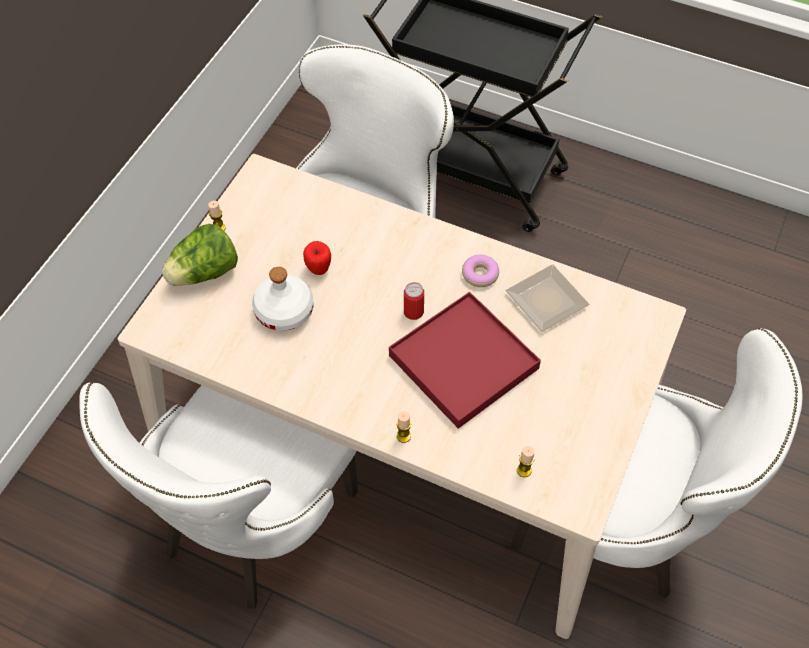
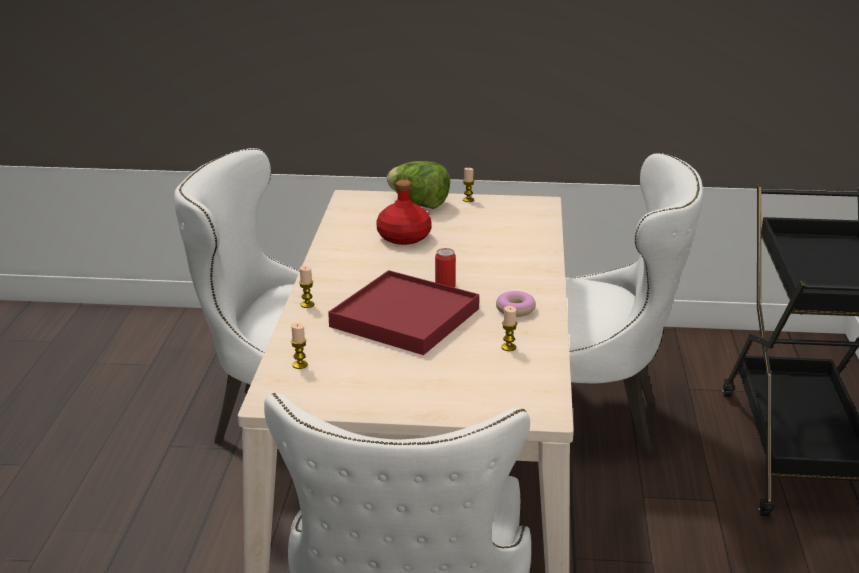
camera: 70 degrees right, 30 degrees down
(285, 311) = (404, 237): white bottle -> red bottle
(318, 269) = (458, 241): apple -> none
(546, 303) = (508, 347): plate -> candle

